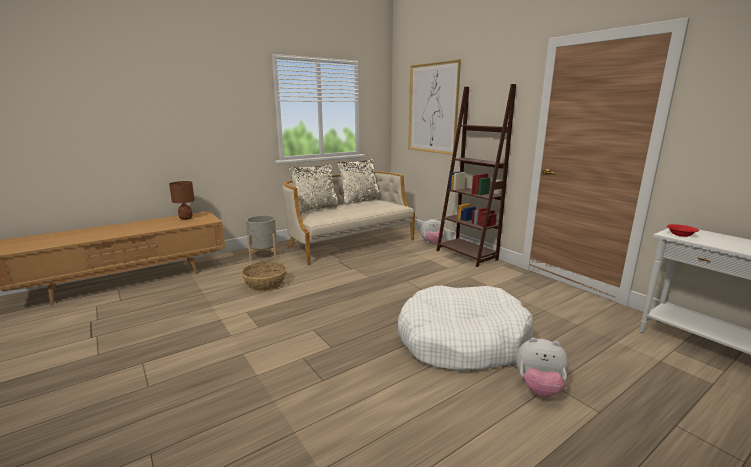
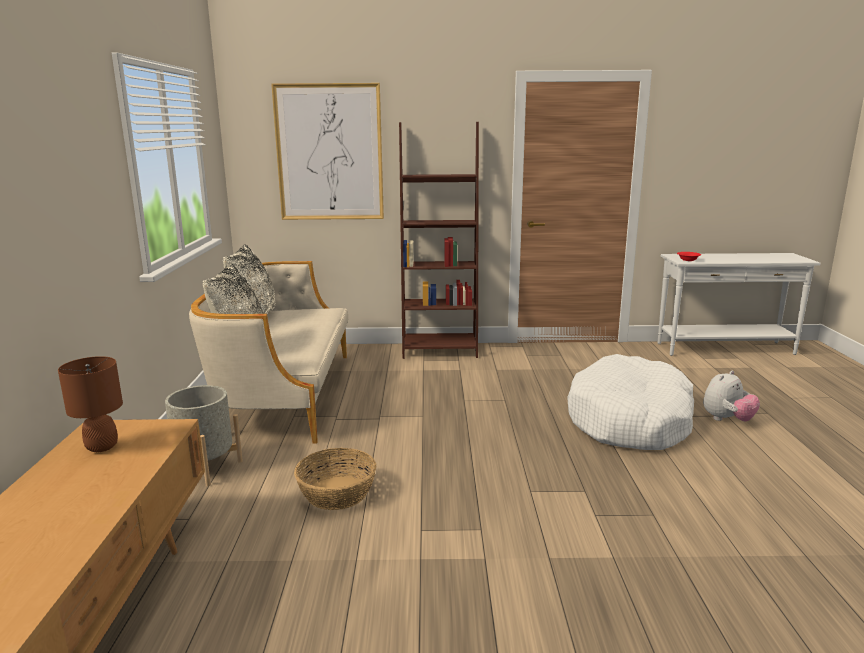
camera: 55 degrees left, 0 degrees up
(432, 243) = (375, 352): plush toy -> none

